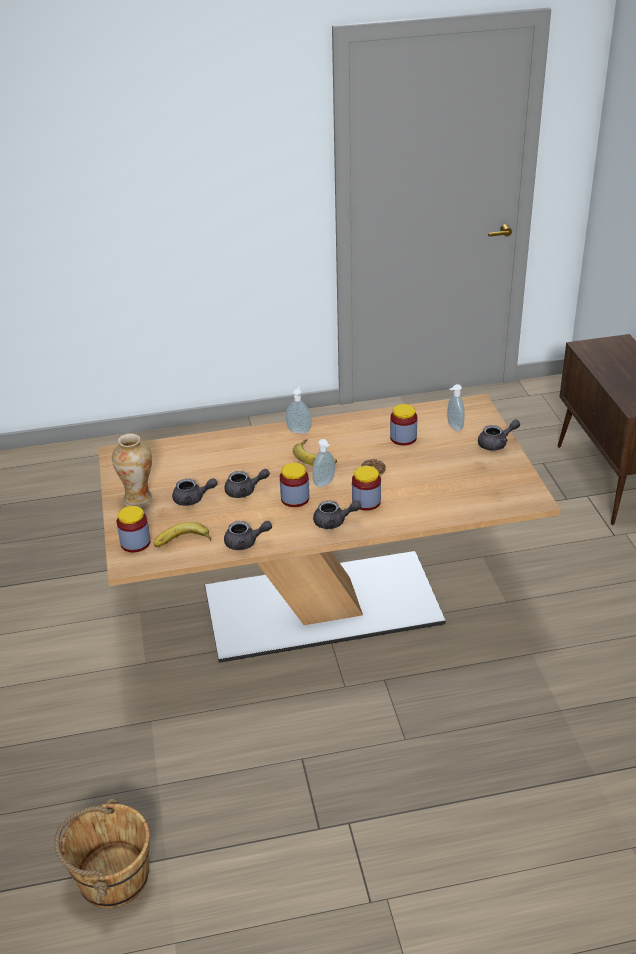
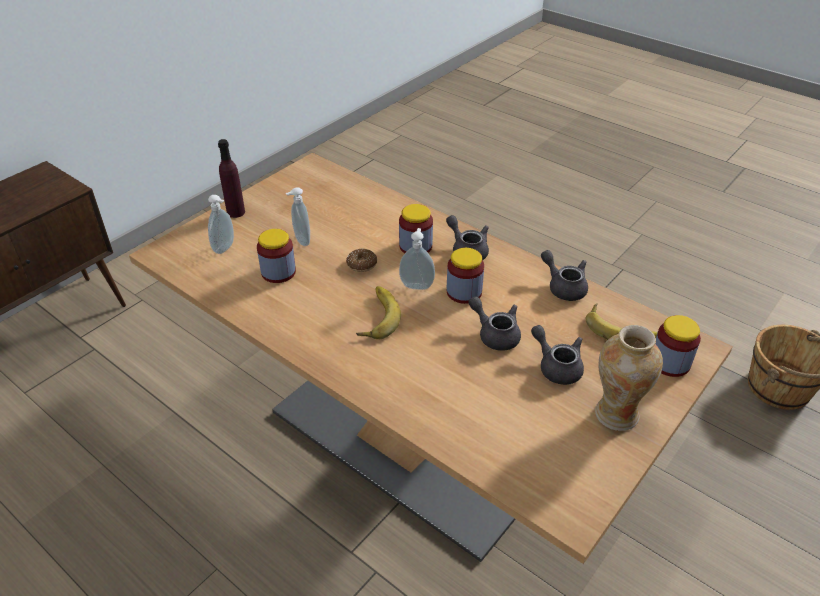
camera: 130 degrees left, 5 degrees up
(299, 430) = (337, 359): soap dispenser -> soap dispenser (301, 241)
(497, 444) = (236, 212): grey teapot -> purple bottle

